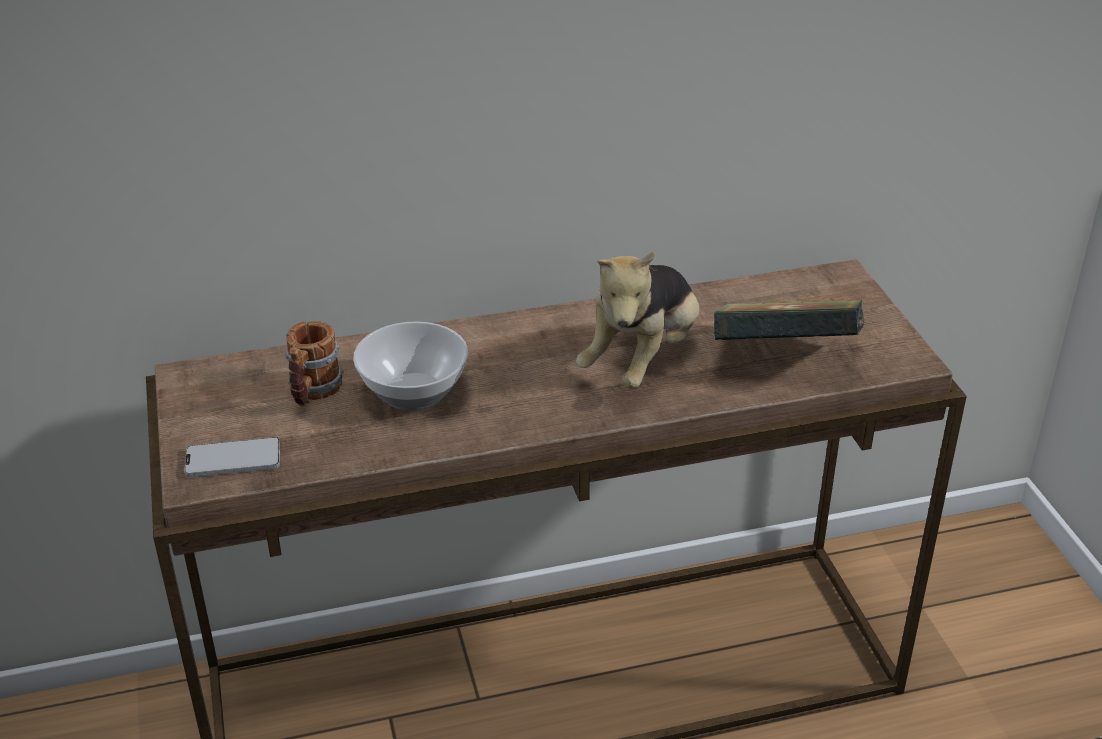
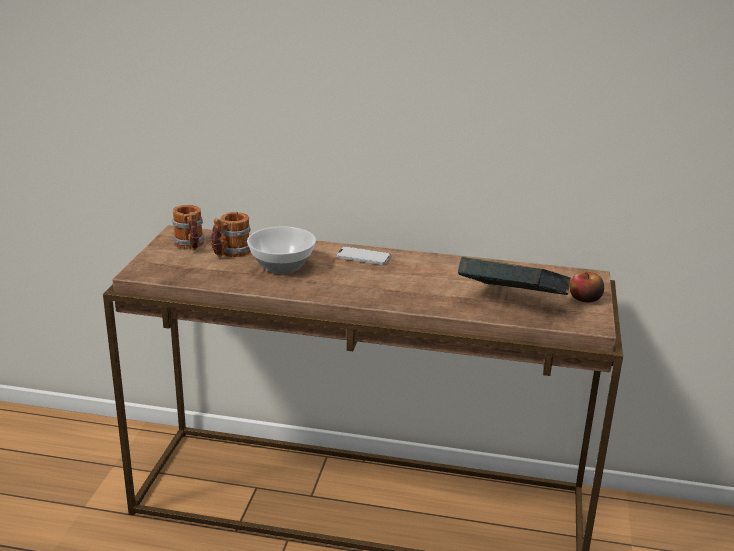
camera: 25 degrees right, 10 degrees down
(233, 397) = (190, 245): none -> mug
(233, 459) = (164, 269): phone -> phone (363, 257)
(642, 359) = (423, 283): plush toy -> none
(867, 318) = (585, 299): none -> apple

